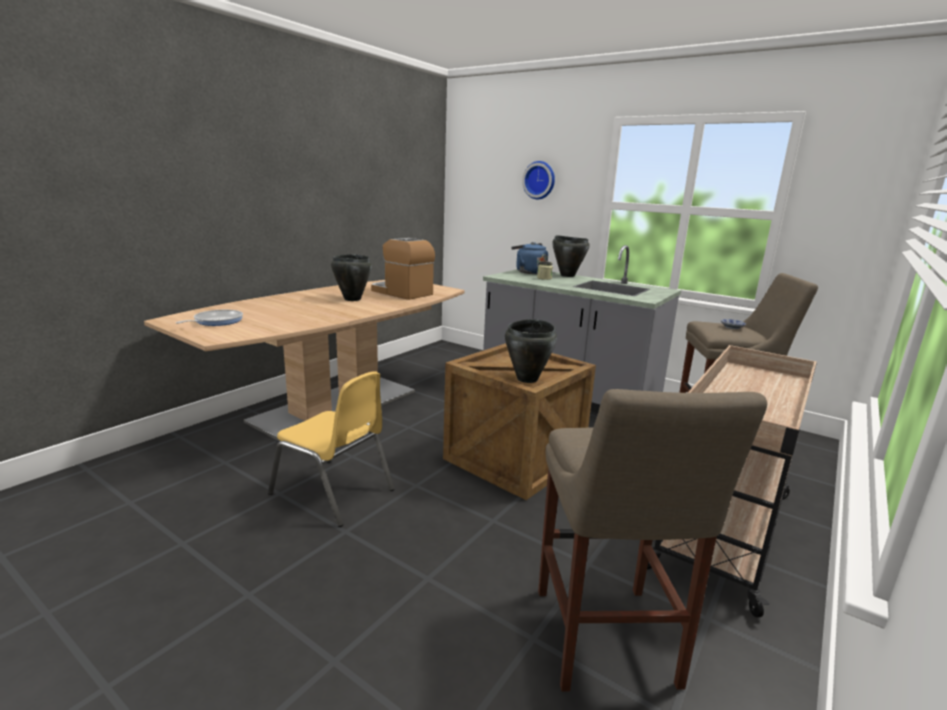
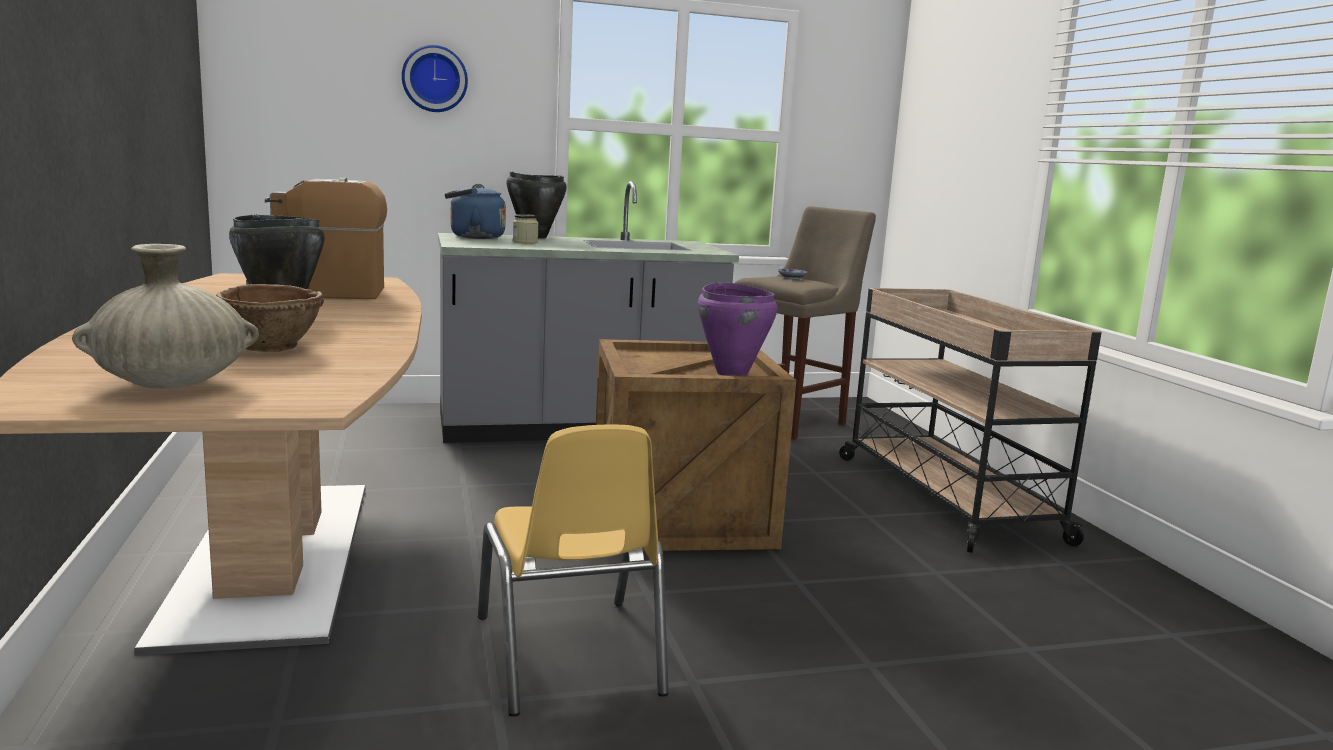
camera: 50 degrees left, 5 degrees down
(216, 321) = (172, 384): frying pan -> beige vase
(291, 314) = (273, 347): none -> brown bowl
(333, 492) = (568, 655): yellow chair -> yellow chair turned 90 degrees clockwise
(528, 379) = (732, 373): black cooking pot -> purple cooking pot
(605, 642) = (1061, 618): beige stool -> none

